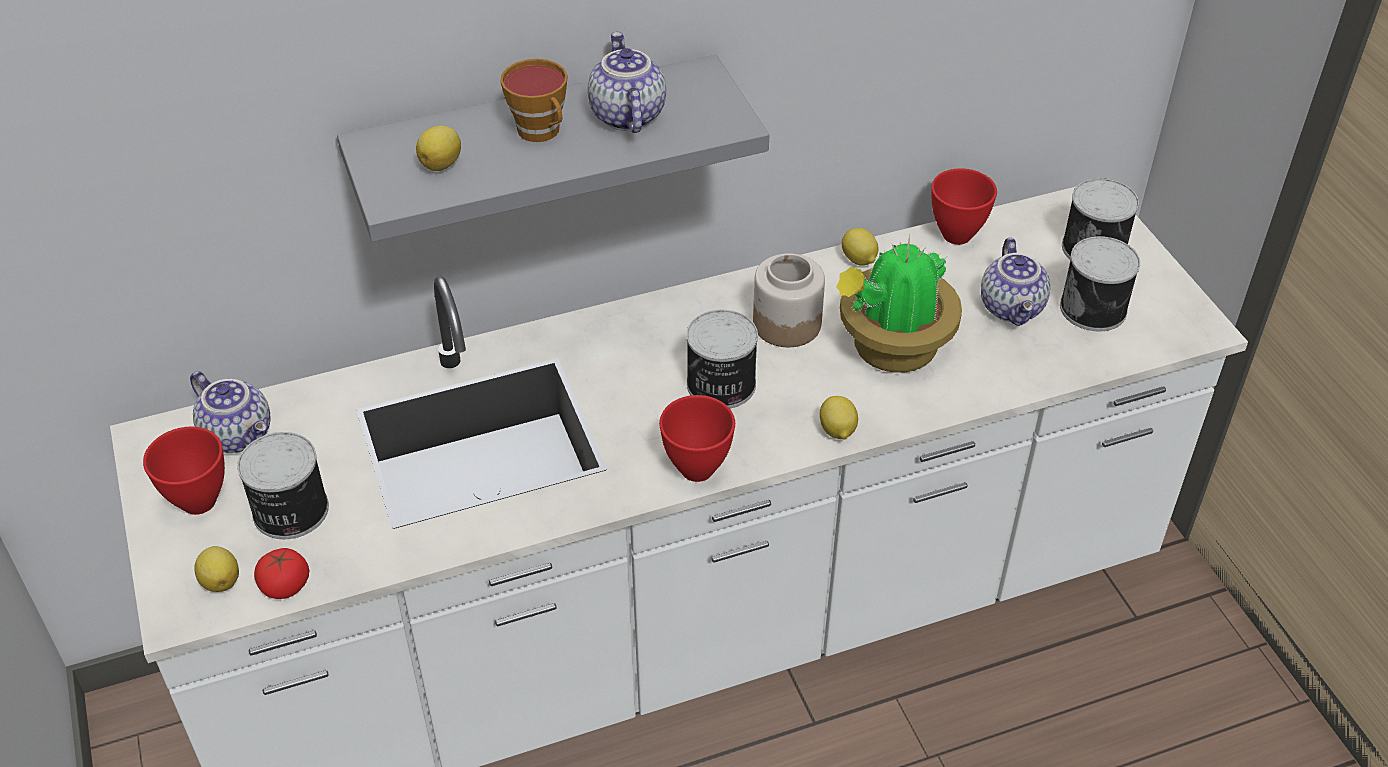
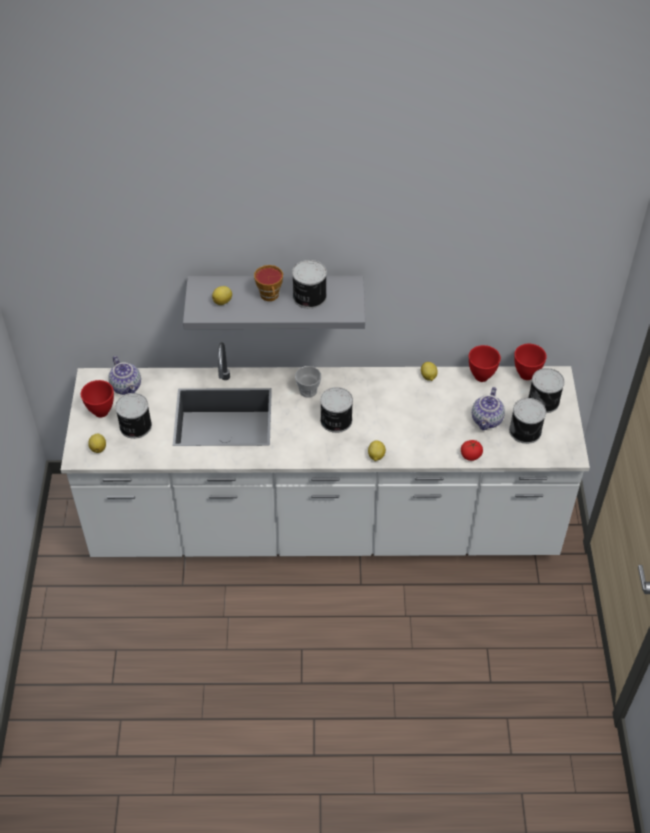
camera: 20 degrees right, 5 degrees up
(285, 586) = (122, 457): tomato -> tomato (470, 455)
(625, 115) = (308, 297): teapot -> can
(636, 344) = (308, 391): none -> cup
(698, 470) = (307, 456): red bowl -> red bowl (526, 375)
(786, 323) = (379, 399): jar -> none
(891, 349) = (420, 424): potted plant -> none

